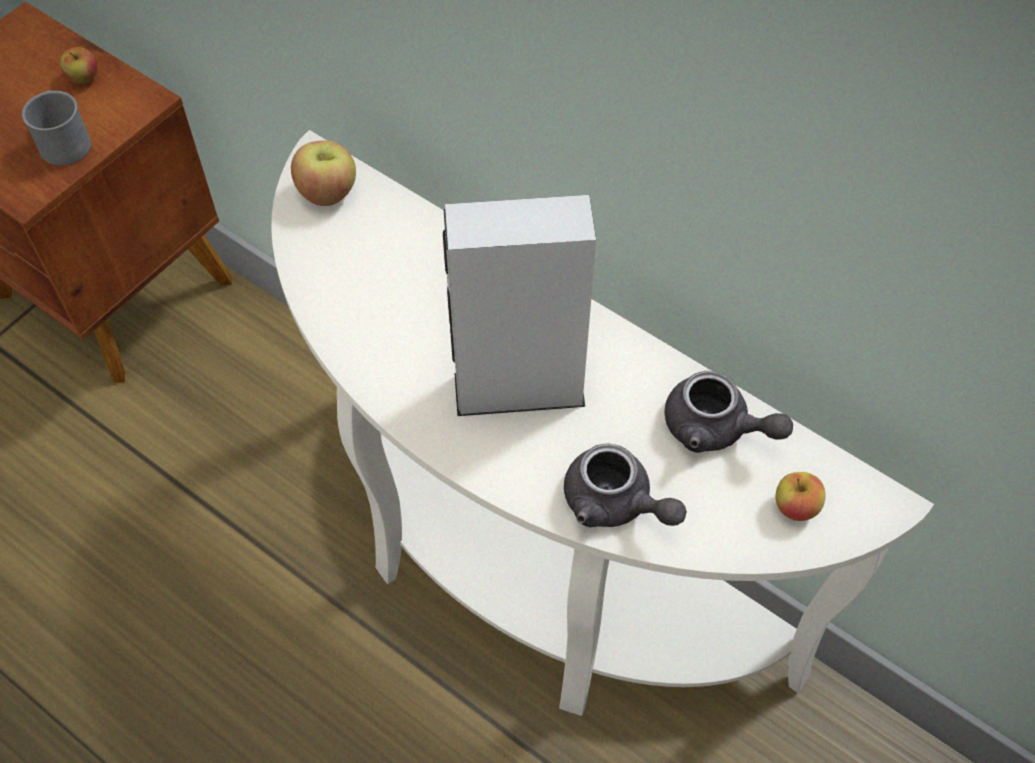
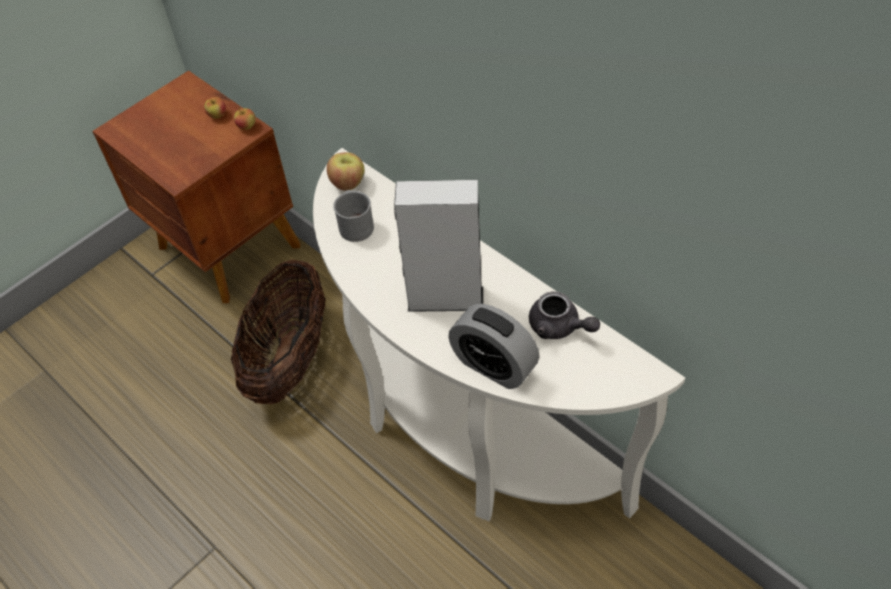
camera: 10 degrees right, 5 degrees down
(64, 141) = (202, 150): grey mug -> grey mug (355, 224)
(233, 469) = (289, 359): none -> basket
(616, 504) = (493, 365): grey teapot -> alarm clock
(795, 507) = (600, 374): apple -> apple (247, 126)

